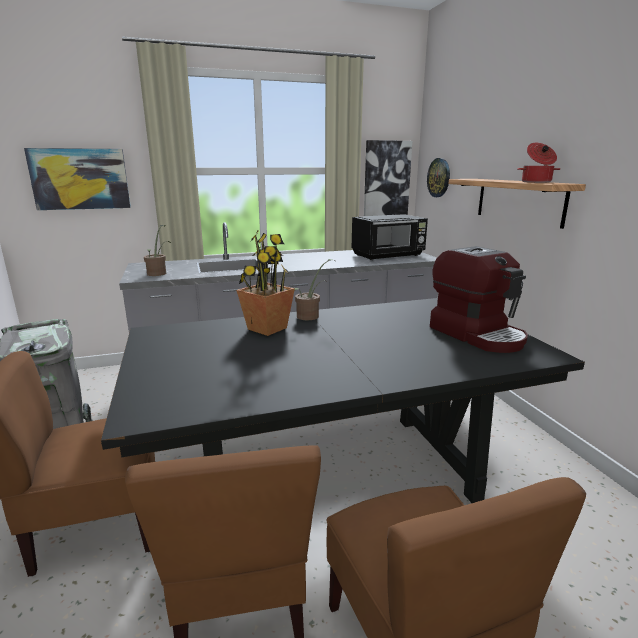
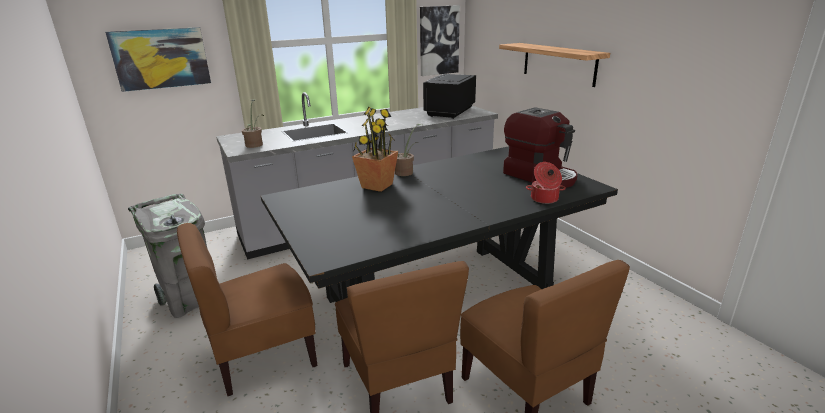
camera: 10 degrees left, 5 degrees up
(388, 255) = (449, 112): black microwave -> black microwave turned 150 degrees clockwise
(439, 177) = (486, 39): wall clock -> none
(536, 182) = (573, 50): cooking pot -> cooking pot (544, 199)

